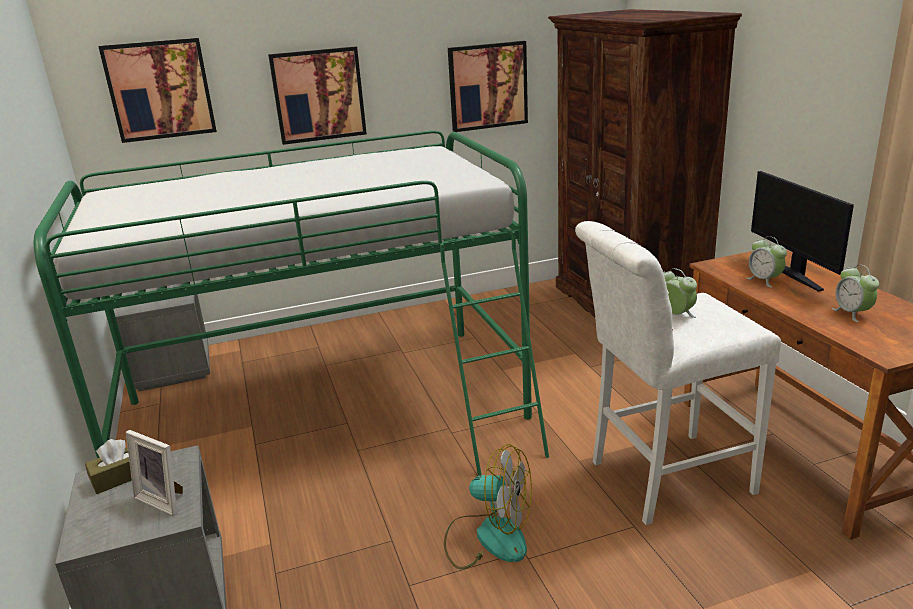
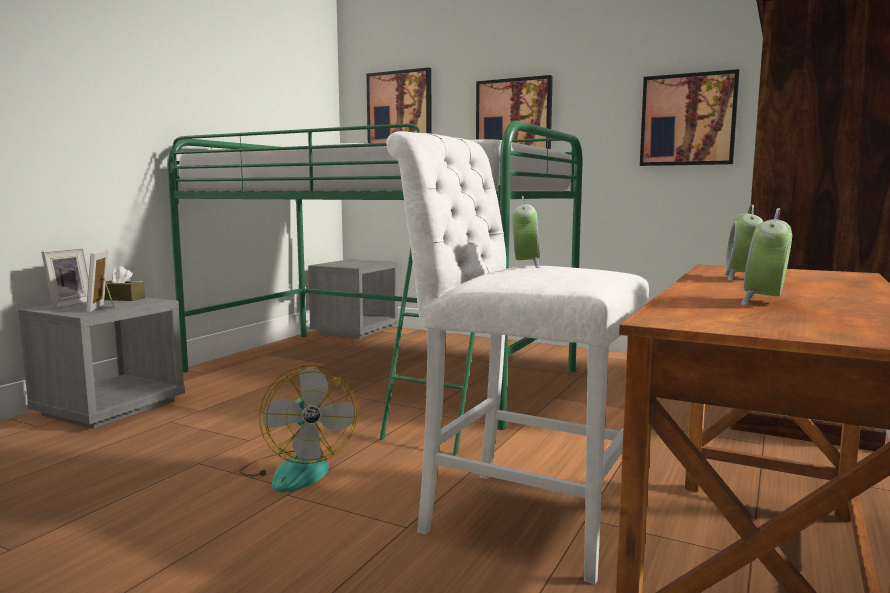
camera: 45 degrees right, 15 degrees down
(89, 521) = (67, 304): none -> picture frame
(793, 274) = (806, 281): monitor -> none

